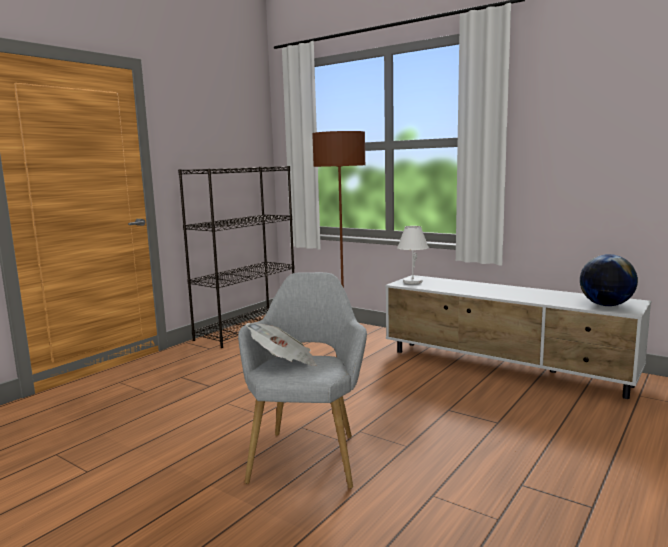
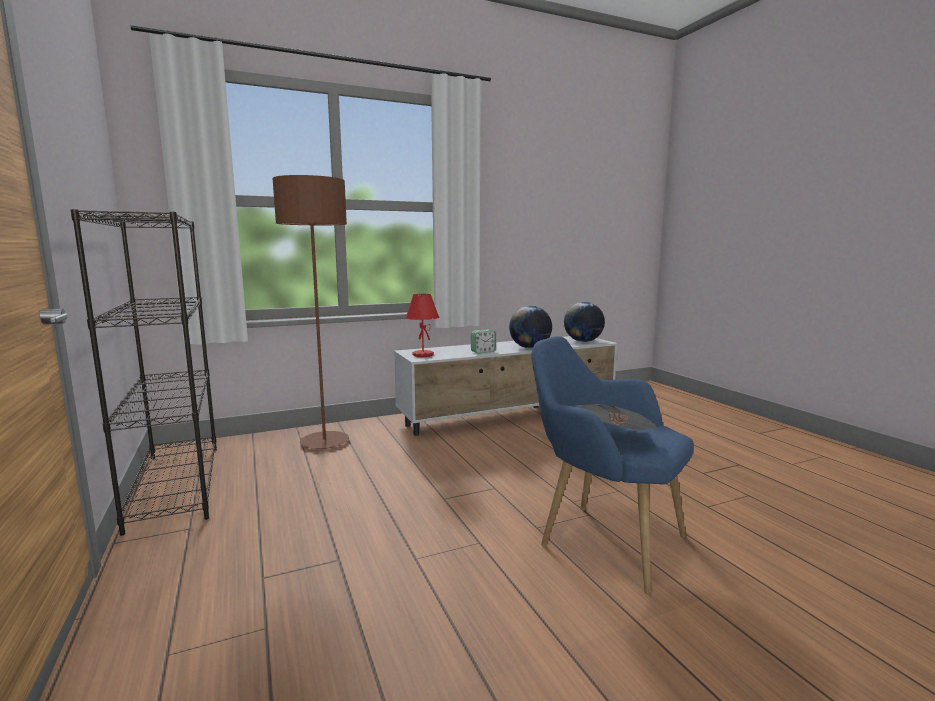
camera: 60 degrees left, 0 degrees up
(308, 454) = (602, 539): grey armchair -> blue armchair
(412, 282) = (422, 355): white table lamp -> red table lamp
(463, 290) = (483, 352): none -> alarm clock
(517, 297) = (530, 348): none -> globe

